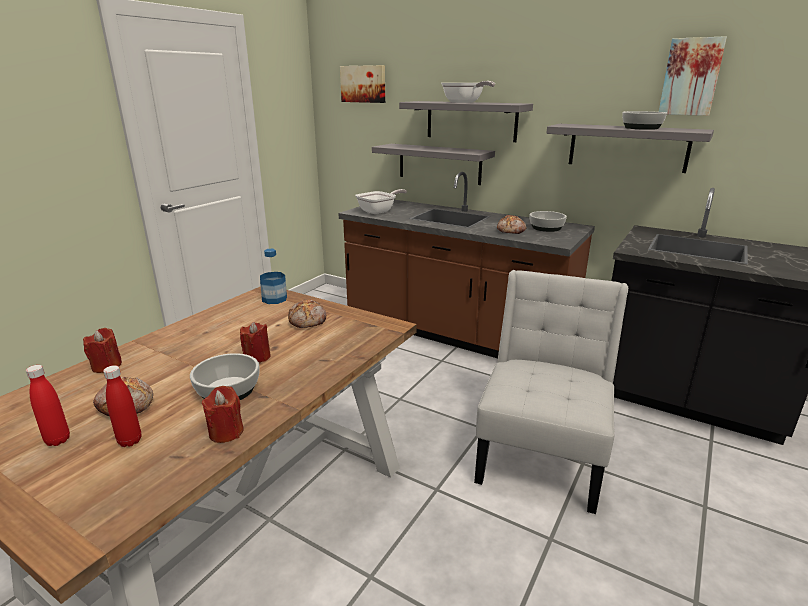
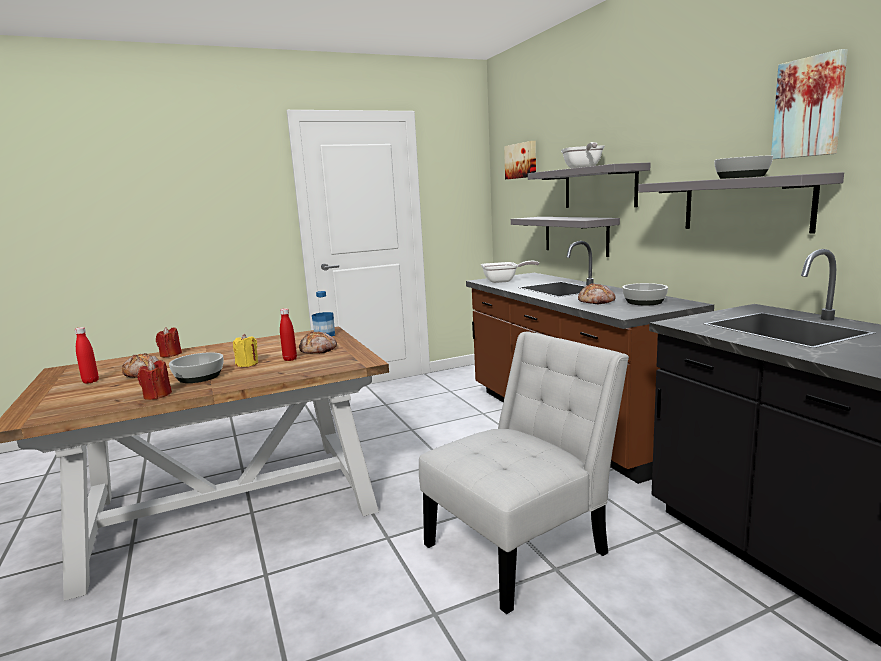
camera: 35 degrees right, 10 degrees down
(130, 441) = (113, 389): red bottle -> red bottle (290, 359)
(257, 357) = (247, 364): red candle -> yellow candle

